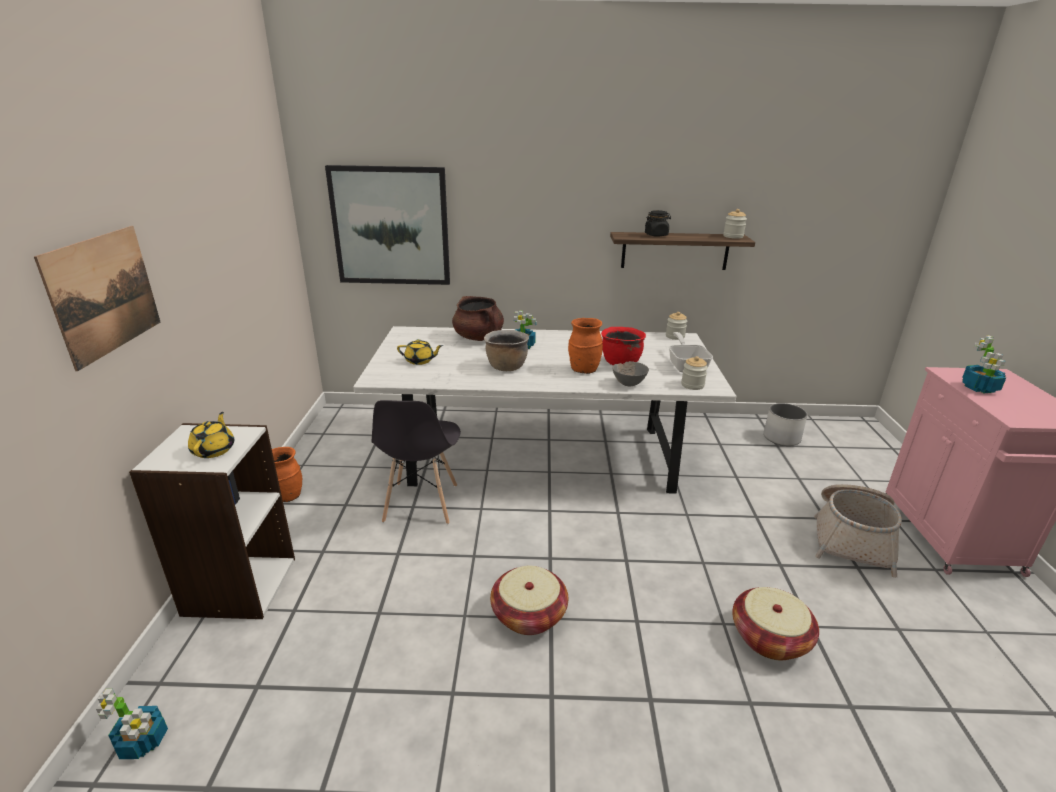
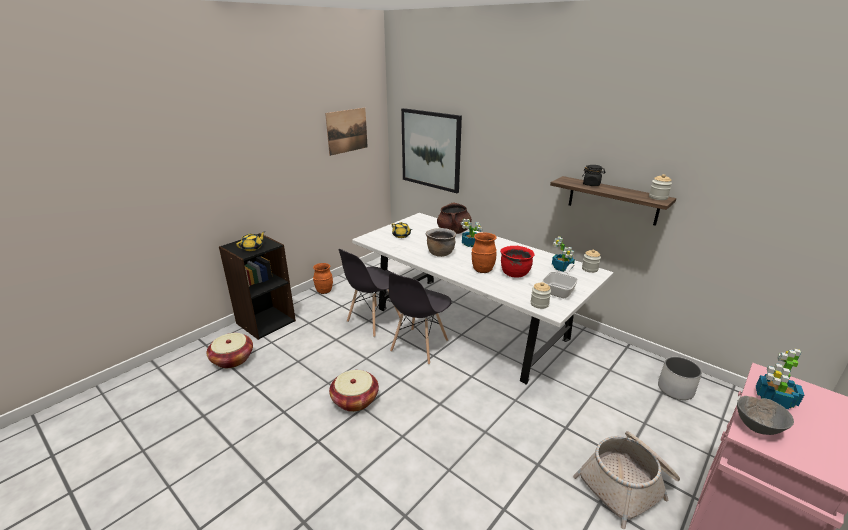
camera: 40 degrees right, 0 degrees up
(104, 294) = (223, 164): picture -> picture (347, 131)
(143, 742) = (181, 362): potted plant -> potted plant (562, 268)
(239, 586) = (265, 322): white bookcase -> black bookcase
(520, 508) = (419, 346): none -> grey chair
(629, 384) = (496, 287): grey bowl -> grey bowl (757, 427)
(769, 638) = (465, 496): basket -> basket (232, 359)

